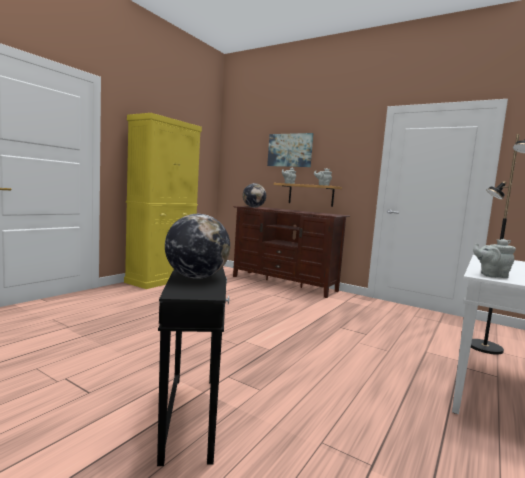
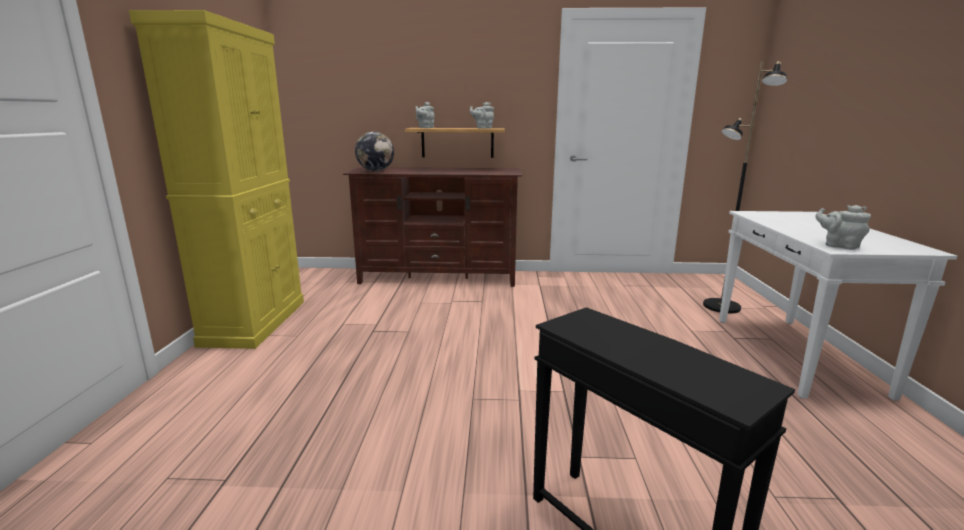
camera: 30 degrees left, 10 degrees up
(196, 277) = (648, 352): globe -> none
(290, 150) = (414, 73): picture -> none
(491, 275) = (839, 246): grey teapot -> grey teapot turned 75 degrees clockwise

